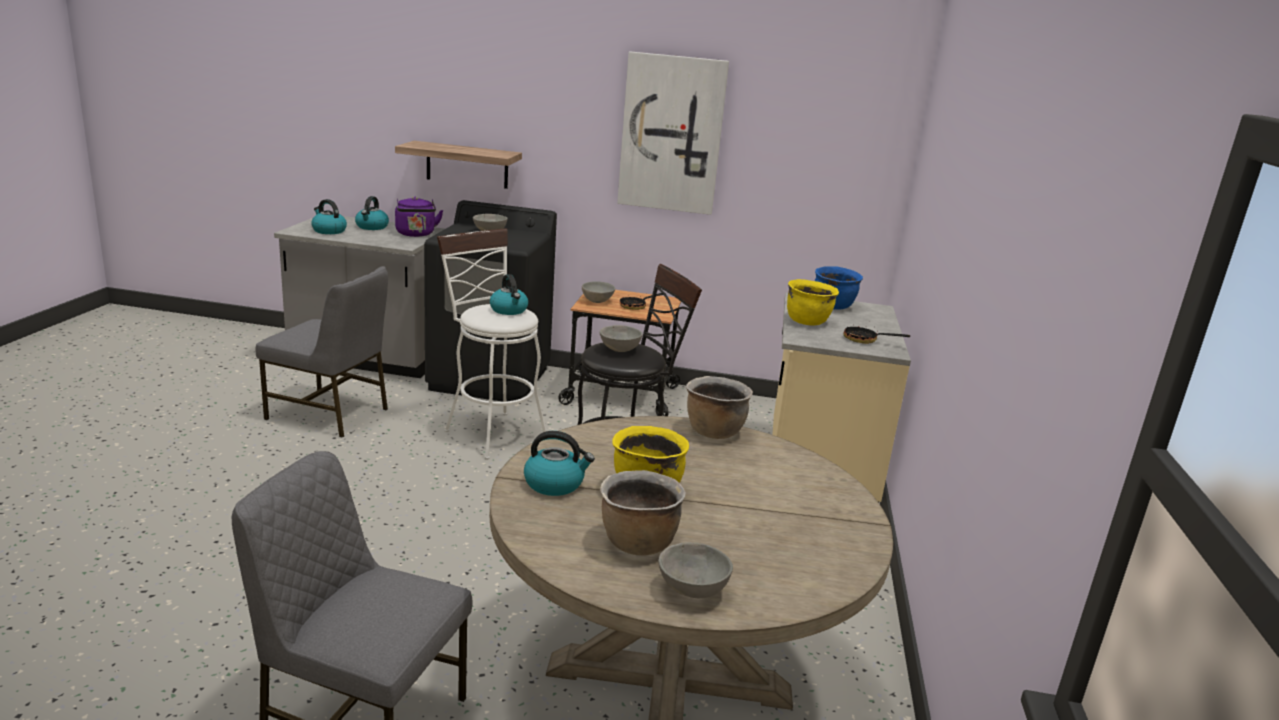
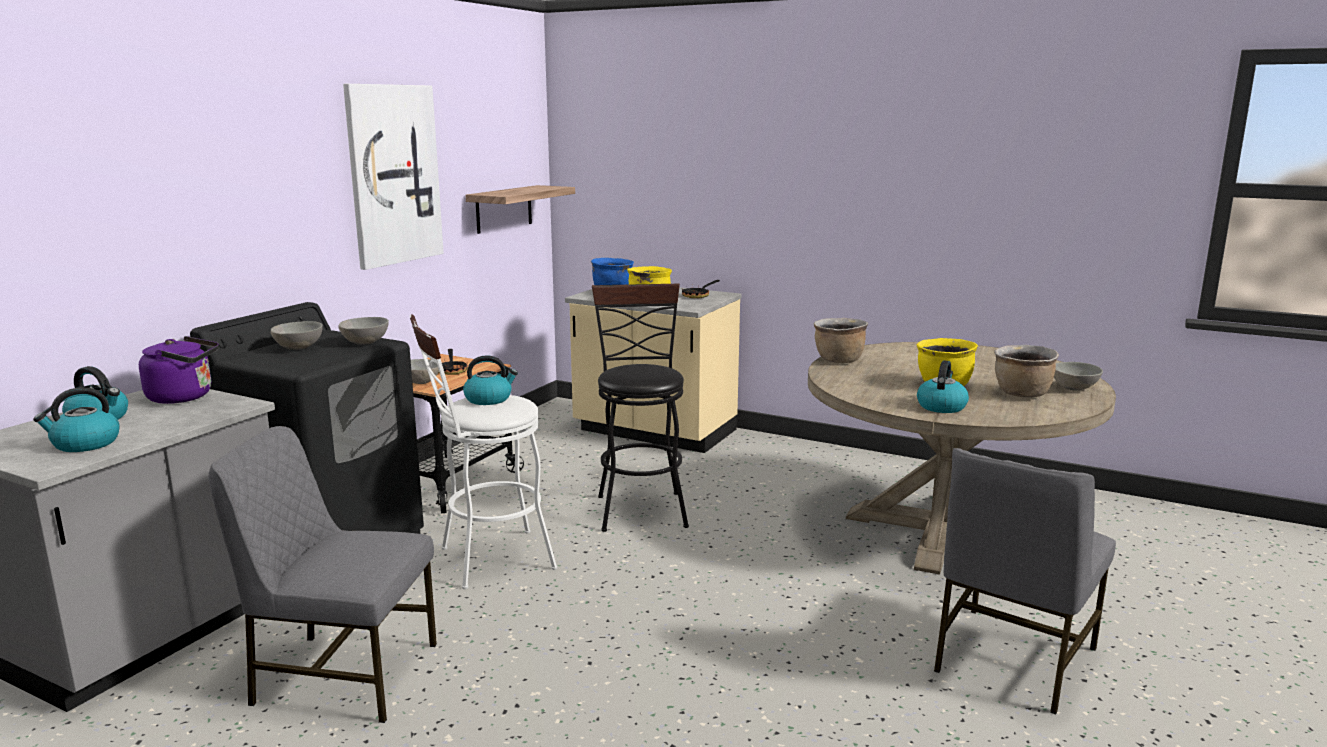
camera: 70 degrees left, 5 degrees down
(330, 414) = (343, 674): grey chair -> grey chair turned 120 degrees counterclockwise
(467, 165) = (177, 276): shelf -> shelf (504, 209)
(619, 350) = (638, 372): grey bowl -> grey bowl (366, 343)

